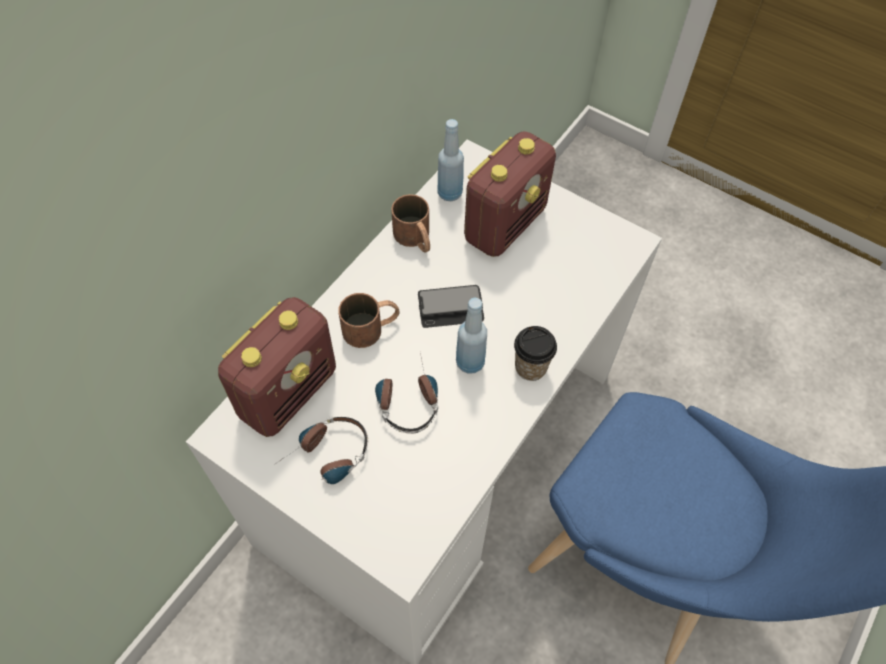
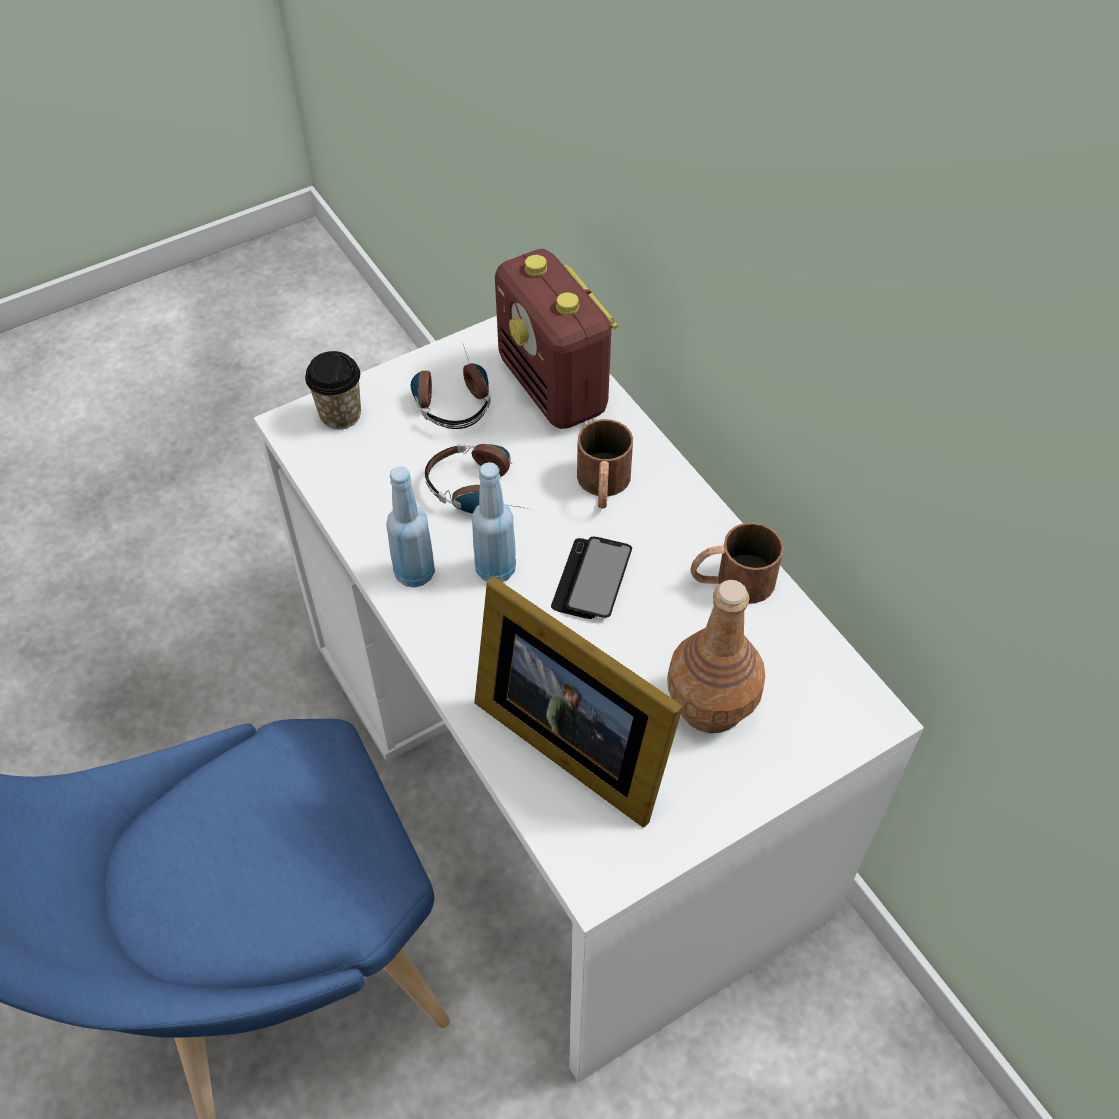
camera: 115 degrees right, 5 degrees down
(449, 193) = (805, 655): blue bottle -> blue bottle (414, 573)
(505, 224) = (712, 705): radio -> brown bottle
(530, 367) = (450, 632): cup -> cup (340, 415)
(562, 279) = (571, 736): none -> picture frame

